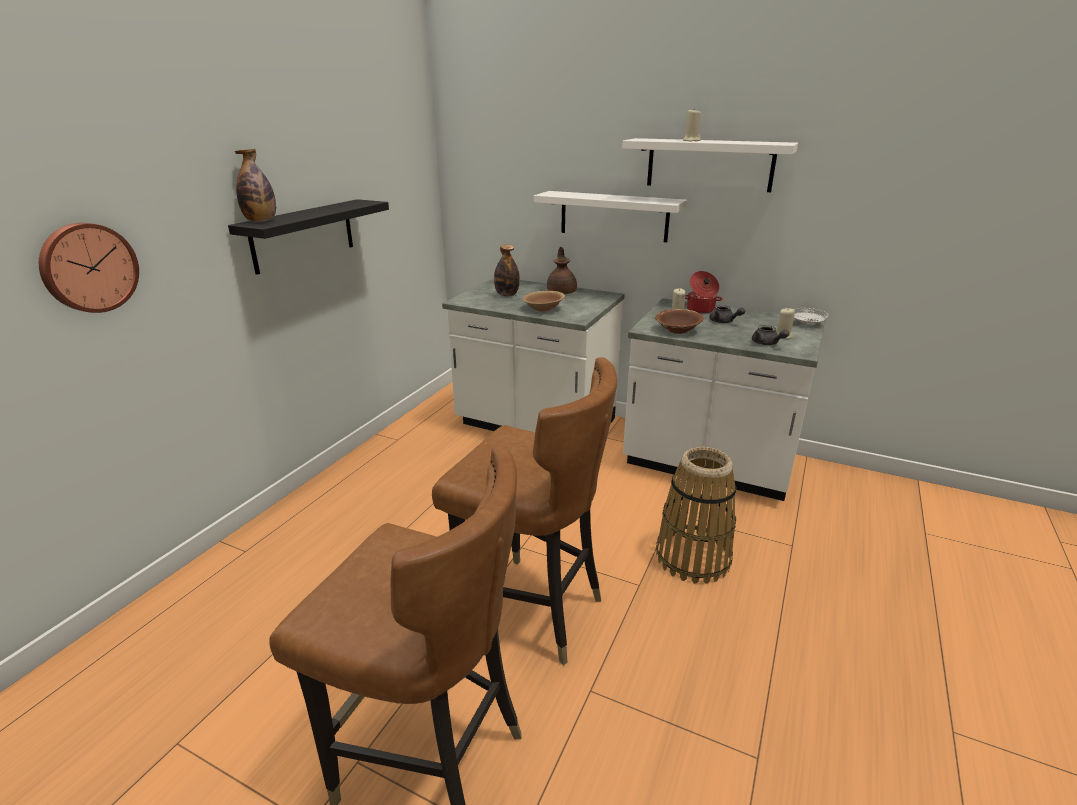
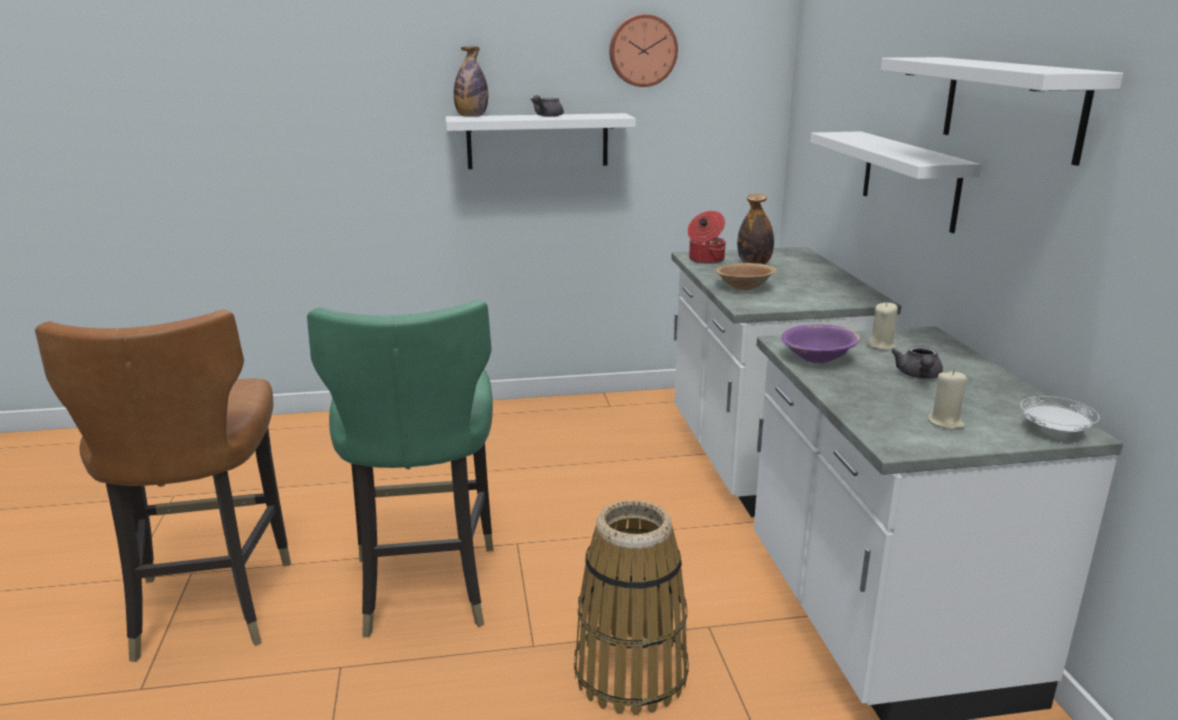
camera: 55 degrees right, 5 degrees down
(88, 267) = (309, 130): wall clock -> wall clock (642, 50)
(303, 235) = (537, 141): black shelf -> white shelf
(530, 610) = (424, 587): brown chair -> green chair
(562, 292) = (824, 280): brown teapot -> none
(677, 330) = (817, 358): brown bowl -> purple bowl
(691, 141) = (959, 62): beige candle -> none
(700, 310) = (937, 354): cooking pot -> cooking pot (705, 260)
(767, 344) = (883, 417): grey teapot -> grey teapot (546, 116)

